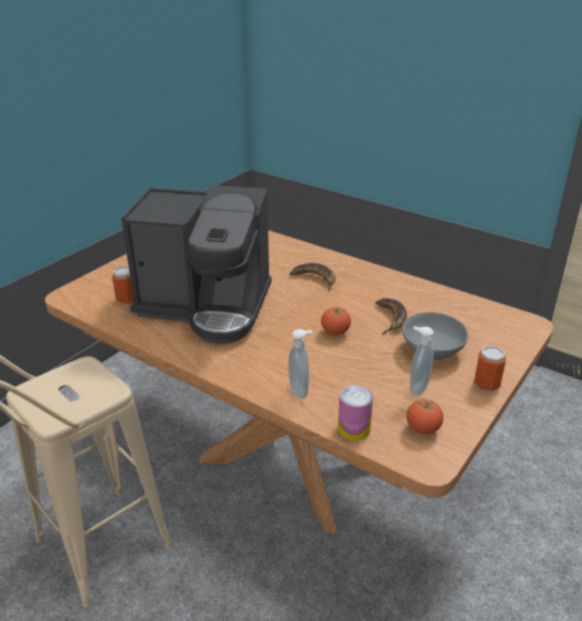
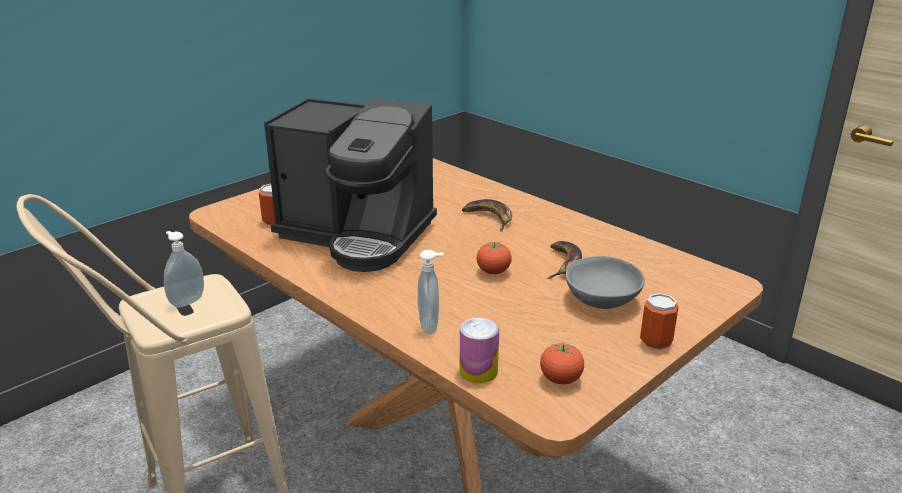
camera: 10 degrees right, 5 degrees down
(417, 388) = (569, 337): soap dispenser -> soap dispenser (186, 301)

